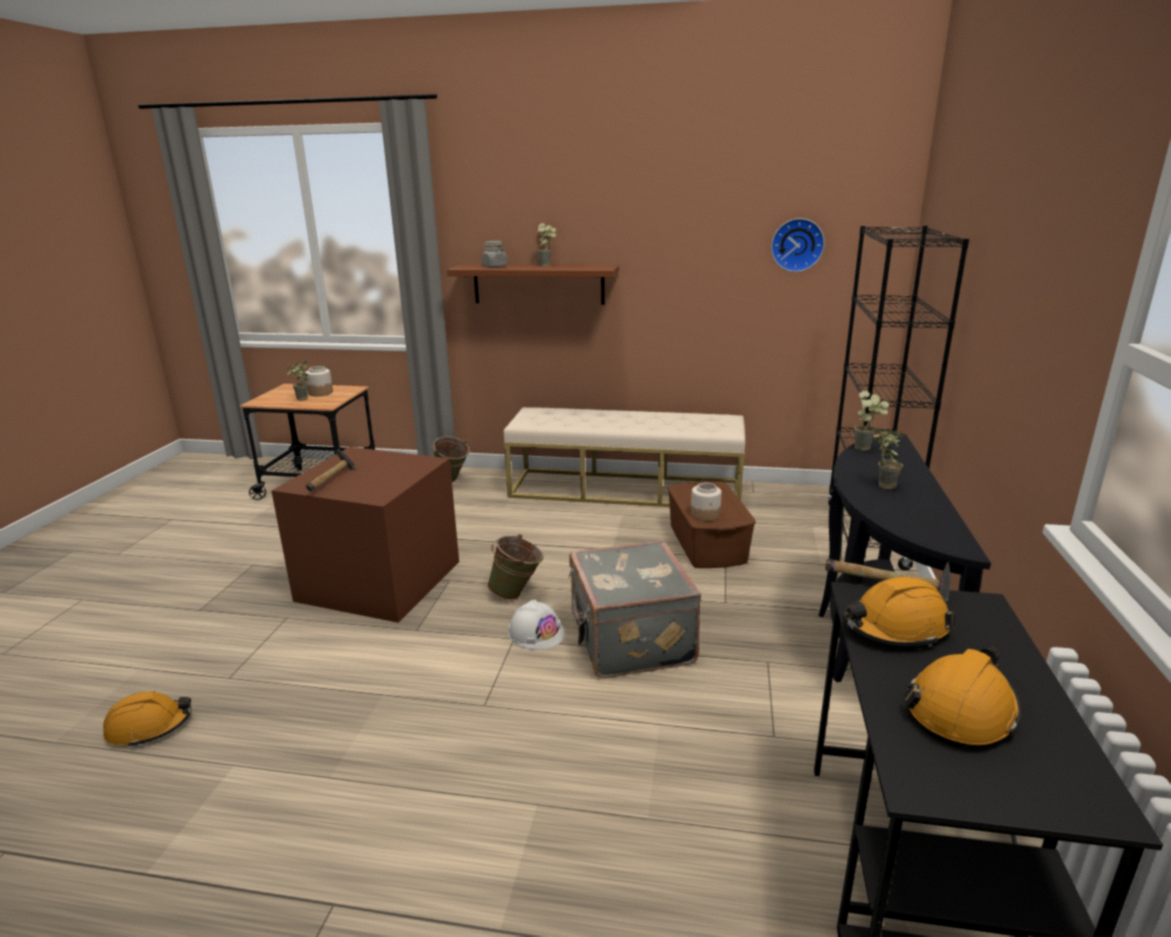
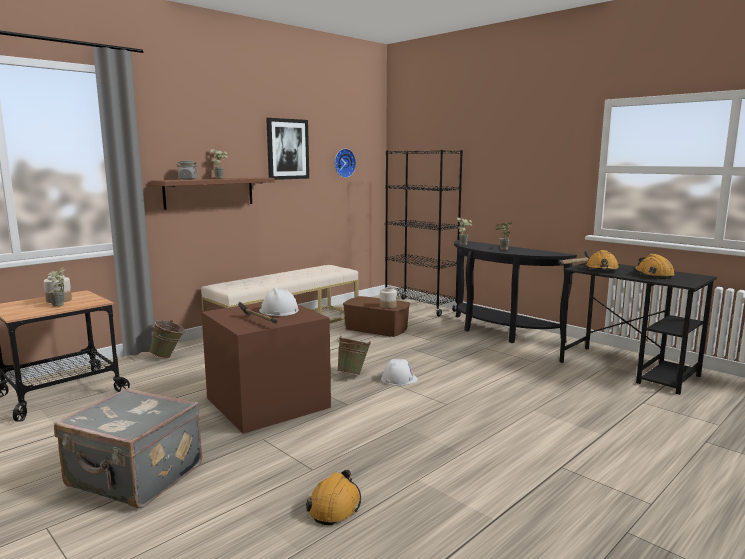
camera: 55 degrees left, 10 degrees down
(387, 474) = (278, 310): none -> white hard hat
(629, 640) = (435, 364): grey suitcase -> grey suitcase (134, 477)
(674, 221) = (287, 149): none -> picture

